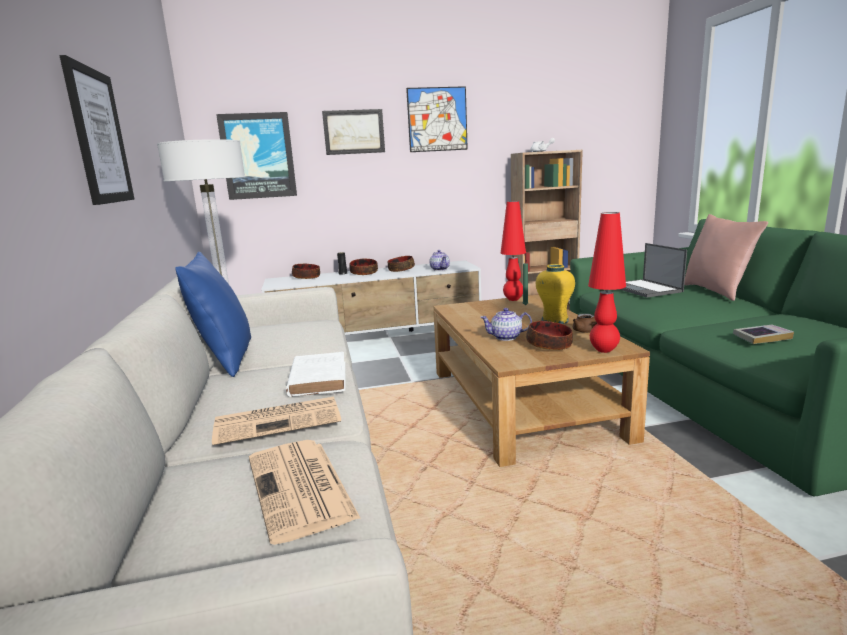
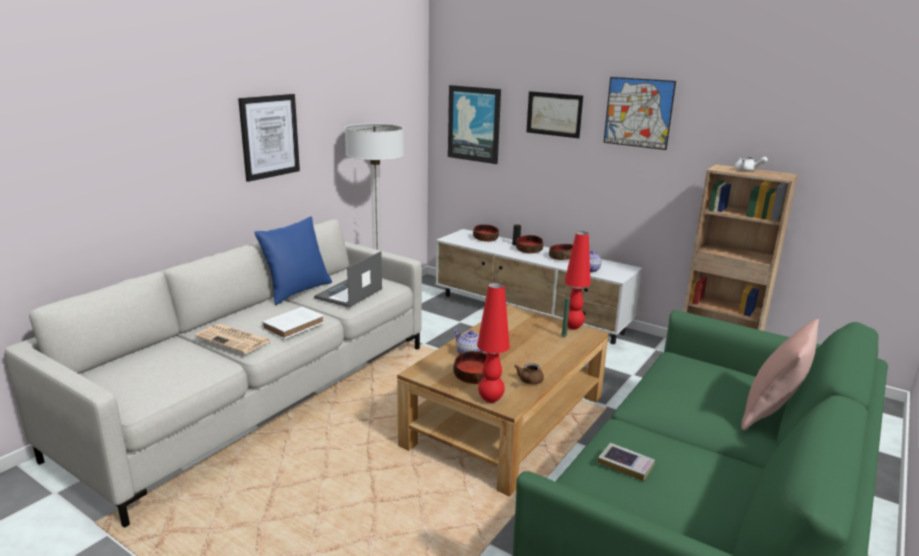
camera: 45 degrees right, 5 degrees up
(301, 488) = (175, 372): newspaper -> none
(554, 321) = (538, 361): yellow vase -> none
(646, 289) = (709, 375): laptop -> laptop (348, 294)

